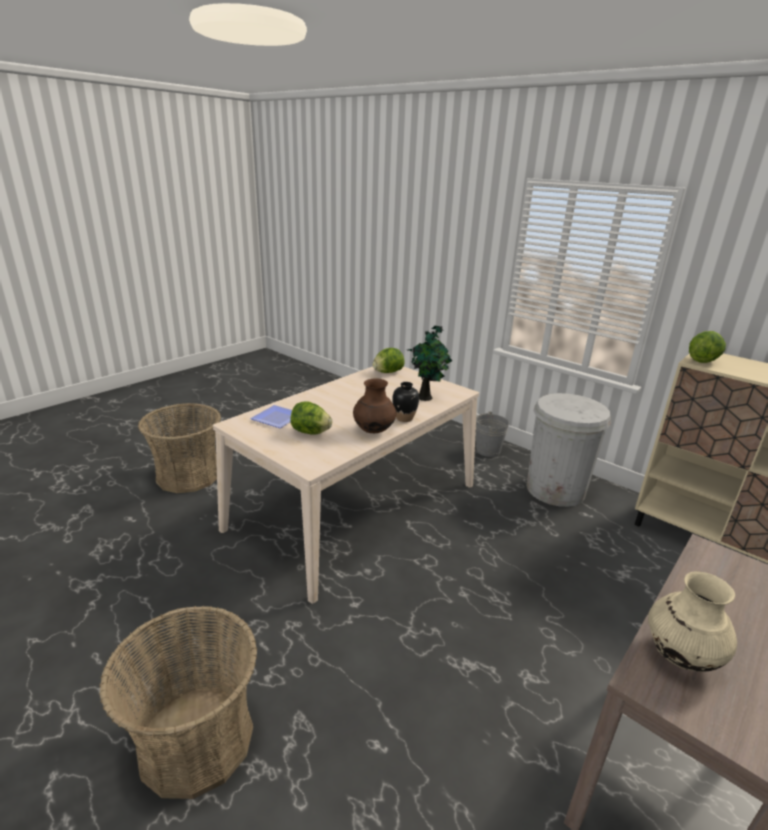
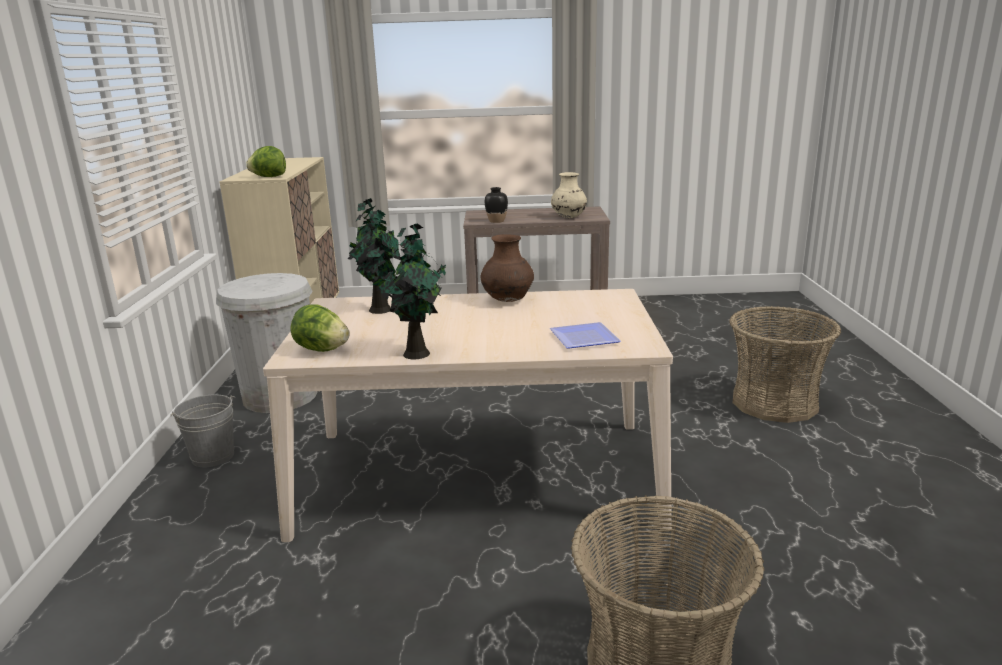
camera: 130 degrees left, 5 degrees down
(310, 432) = (571, 316): lettuce -> none
(344, 384) = (416, 353): none -> potted plant
(404, 418) = (455, 300): black vase -> black vase (496, 221)

